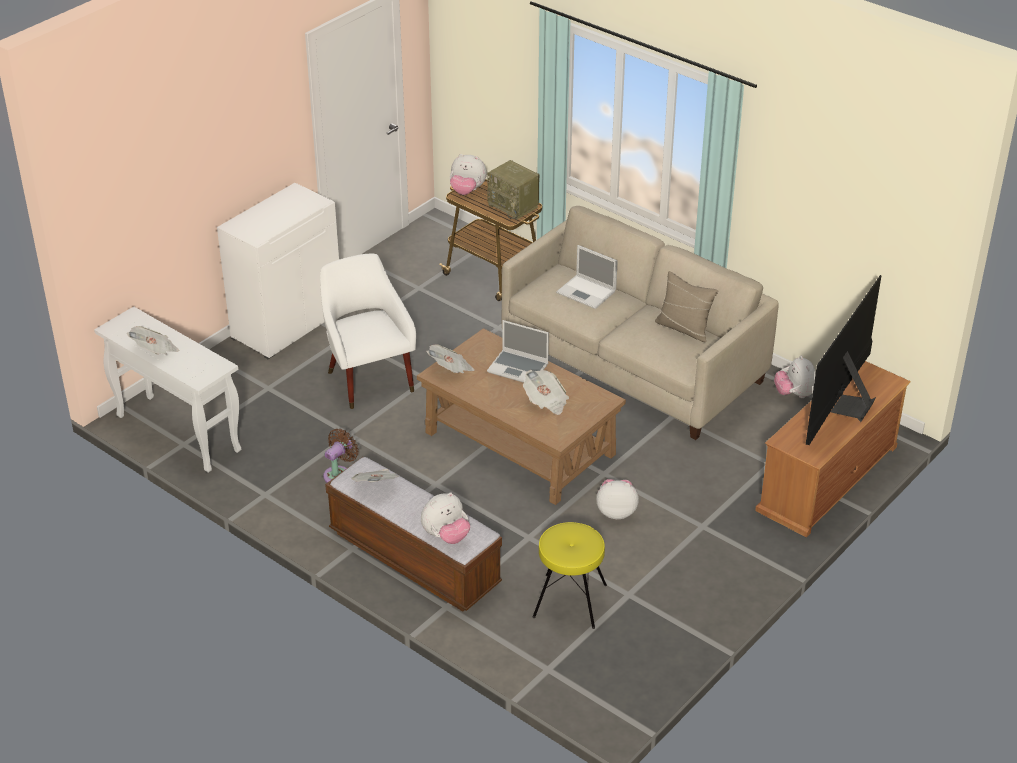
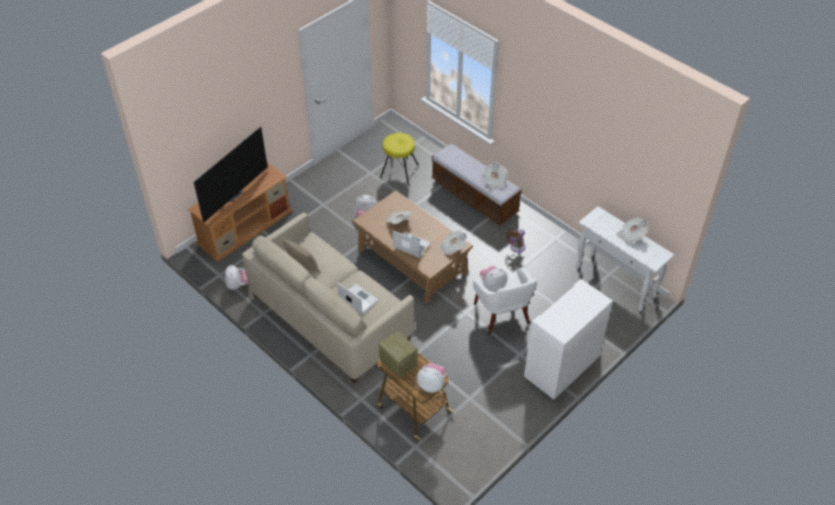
camera: 175 degrees left, 10 degrees up
(446, 536) = (459, 154): plush toy -> plush toy (492, 285)

